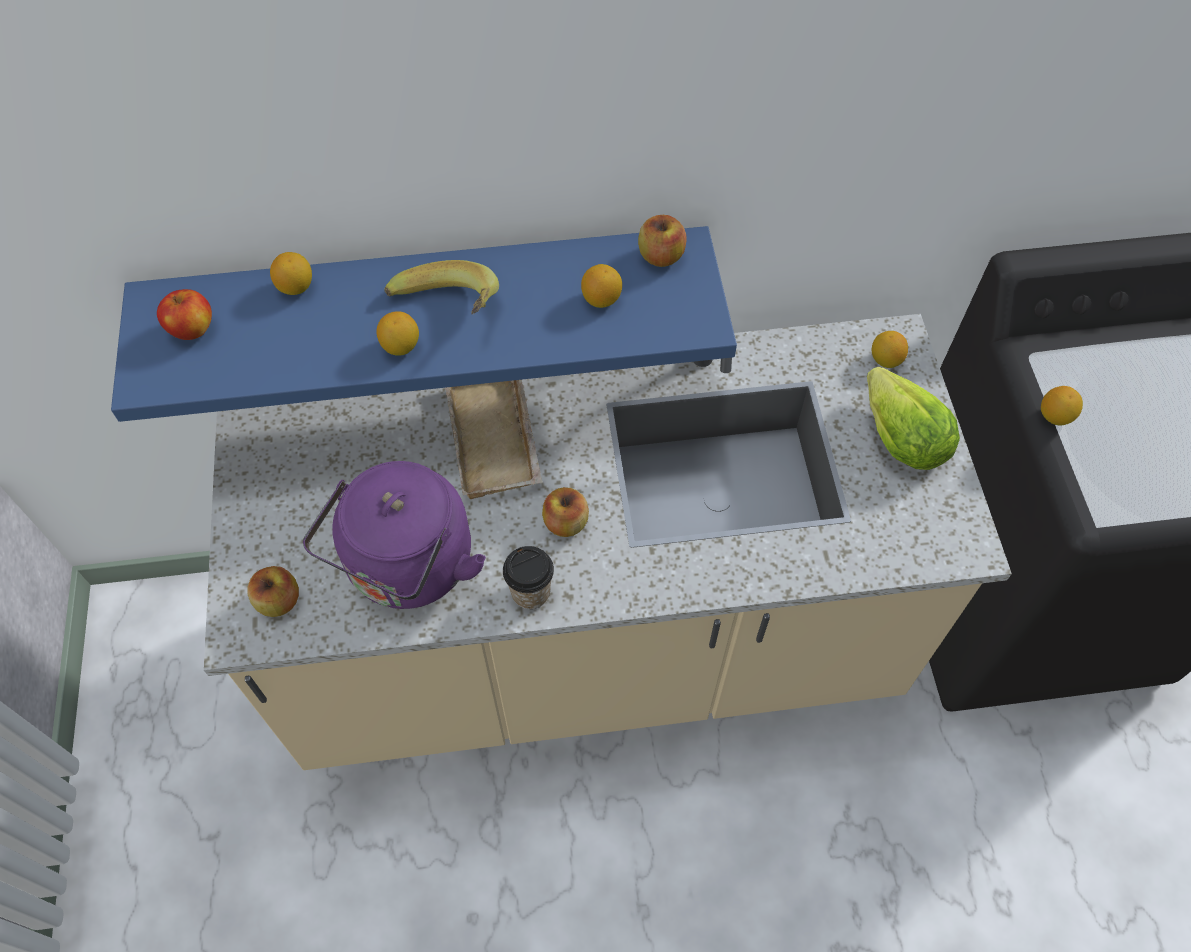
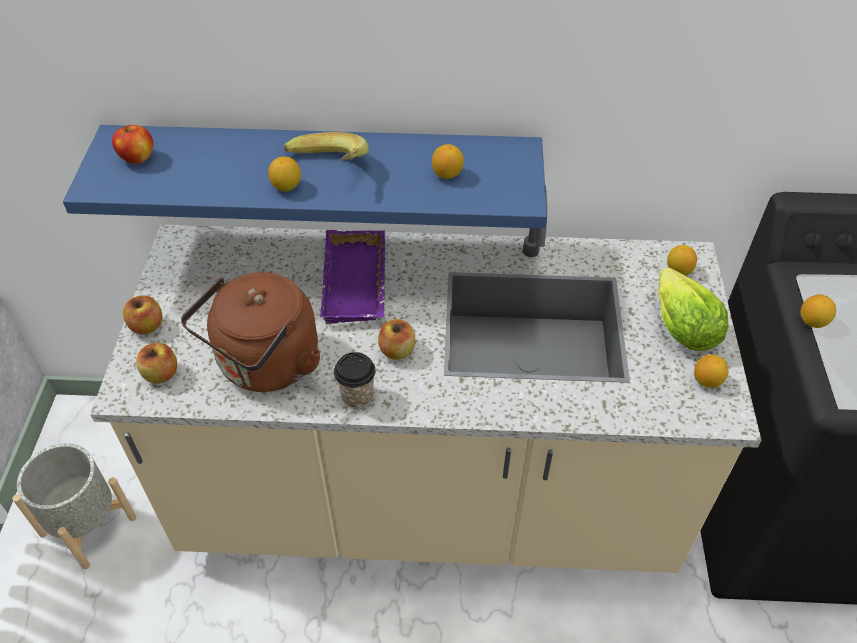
camera: 10 degrees right, 10 degrees down
(180, 752) = (87, 526): none -> grey planter
(296, 287) = (221, 141): lemon -> lemon (707, 381)
(407, 569) = (265, 366): purple kettle -> brown kettle
(497, 436) = (358, 284): beige tray -> purple tray
(661, 256) = (500, 152): apple -> apple (147, 326)

